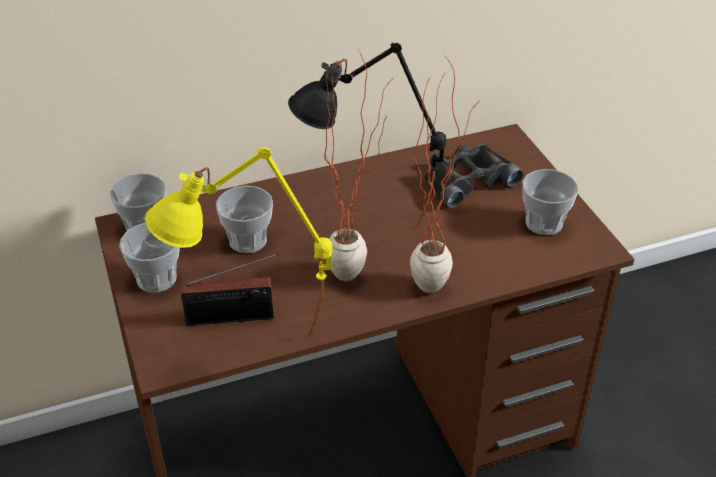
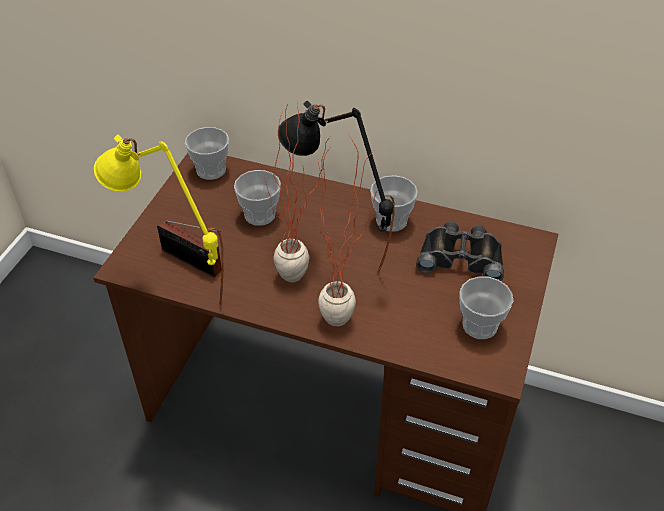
camera: 40 degrees right, 5 degrees up
(156, 279) = (180, 209): cup -> cup (391, 221)

